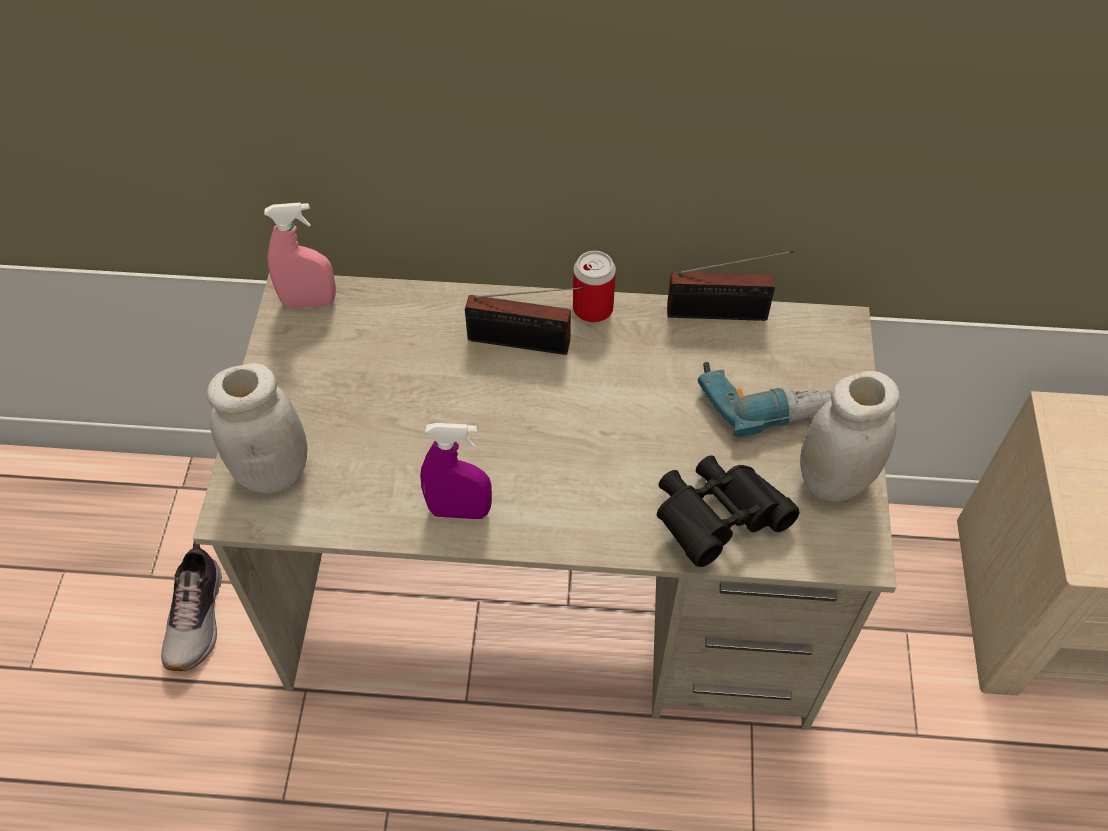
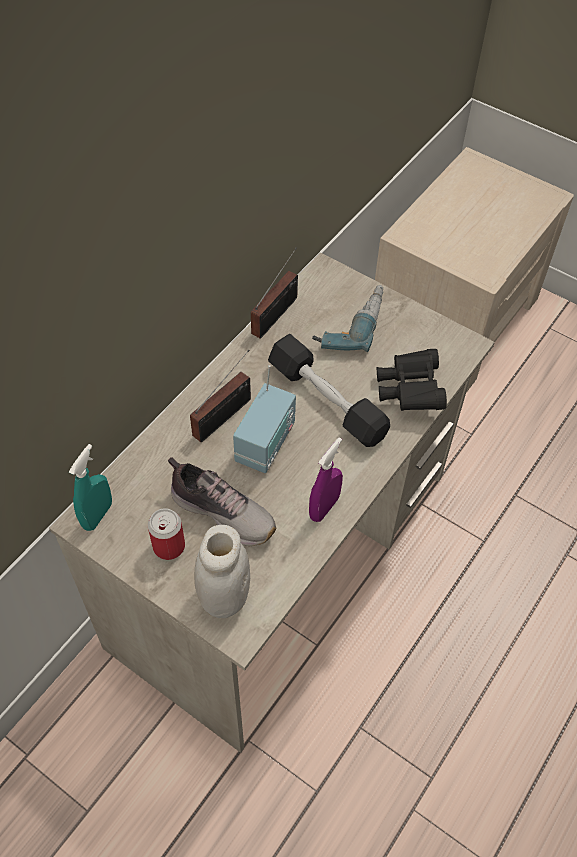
camera: 60 degrees left, 0 degrees up
(197, 617) = (145, 790): shoe -> shoe (223, 511)
(309, 302) = (97, 515): pink spray bottle -> turquoise spray bottle
(512, 403) = (266, 443): none -> radio
(593, 308) = (226, 369): can -> can (169, 546)
(626, 434) = (326, 401): none -> black dumbbell
(834, 480) = (419, 329): white jar -> none

